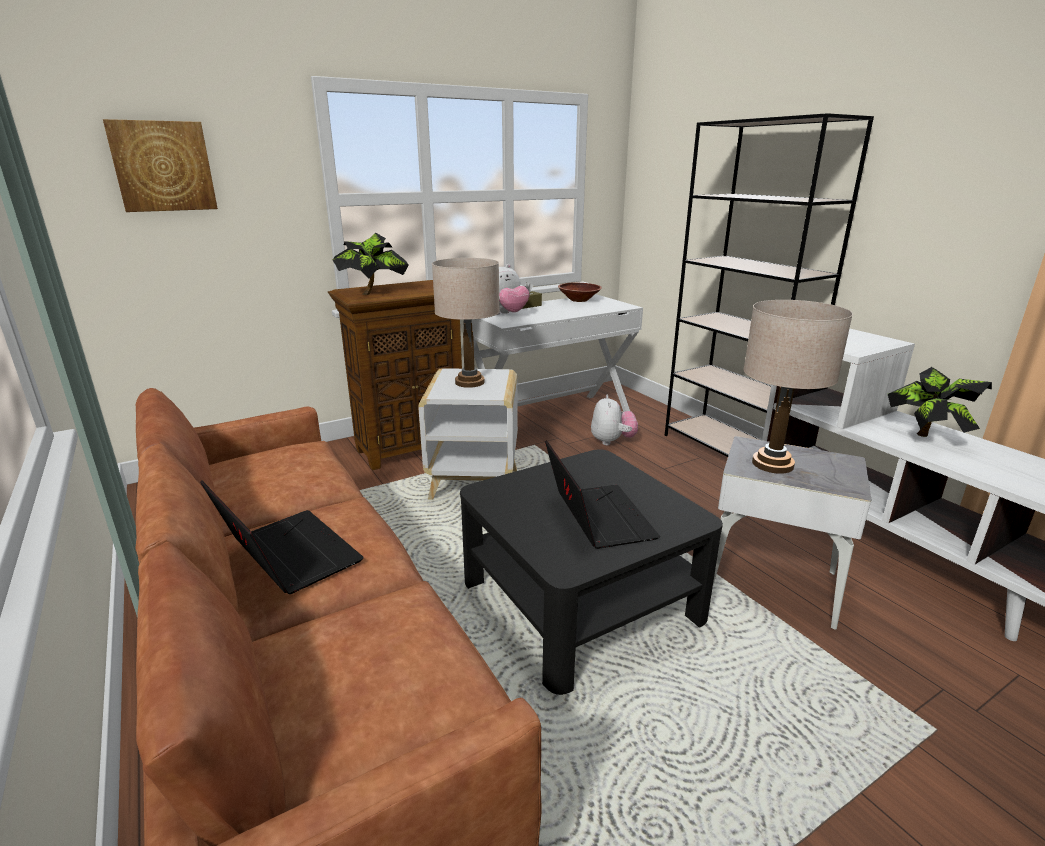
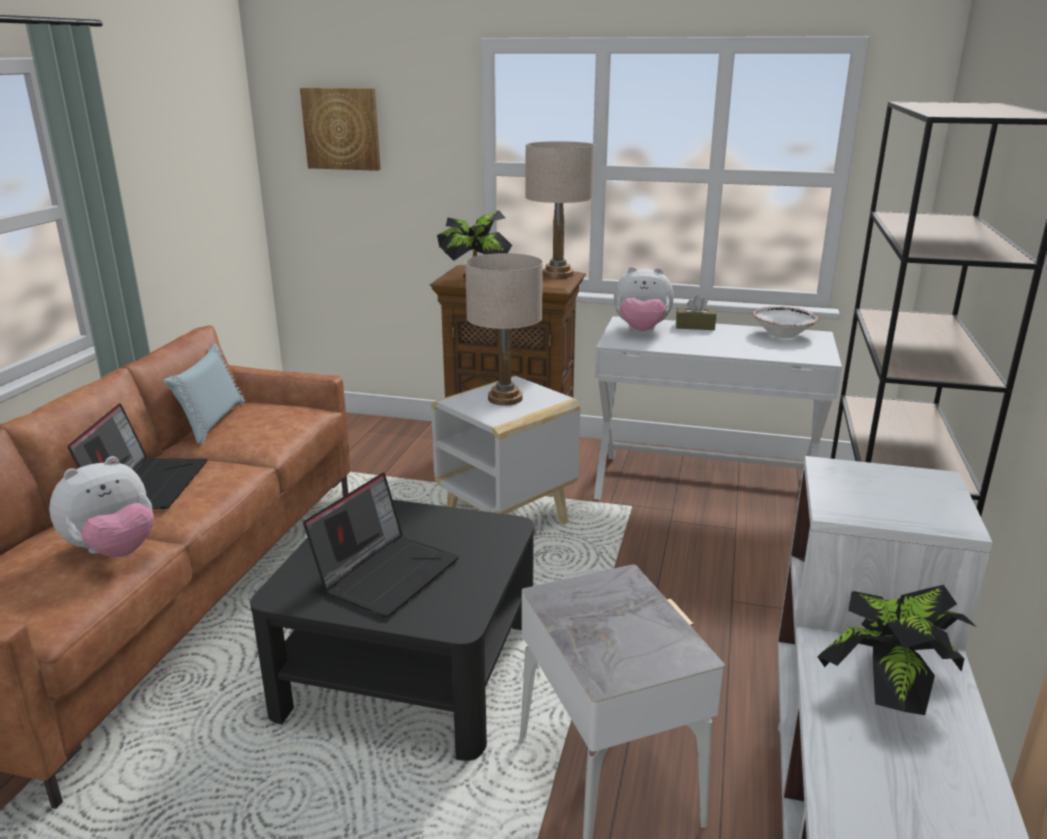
camera: 45 degrees right, 0 degrees up
(227, 486) = (212, 422): none -> blue pillow
(579, 300) = (782, 334): brown bowl -> white bowl
(612, 441) = (728, 541): plush toy -> plush toy (114, 551)
(772, 464) = (591, 609): beige table lamp -> beige table lamp (557, 274)

